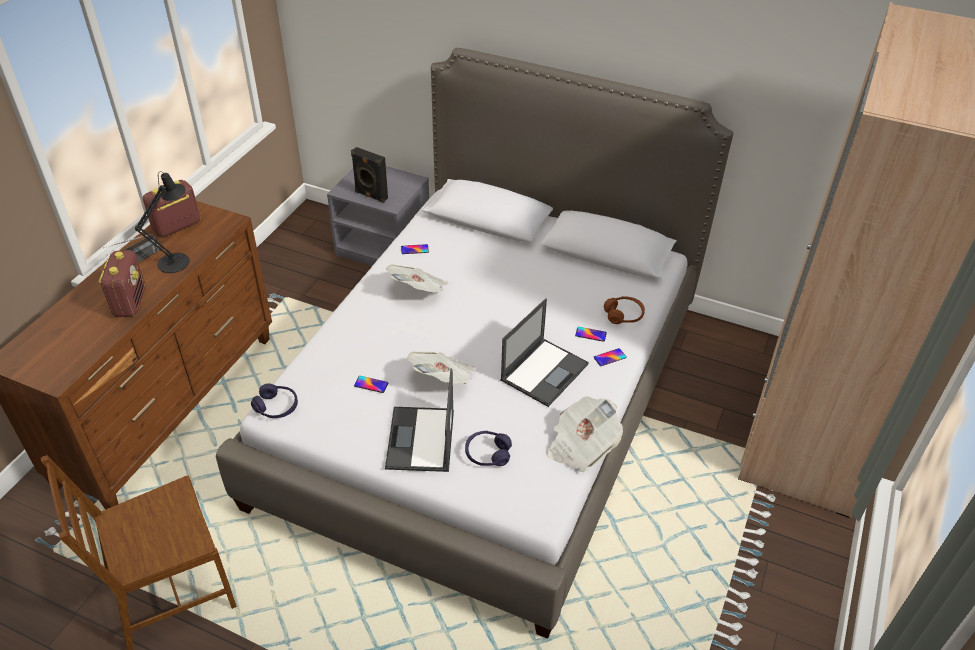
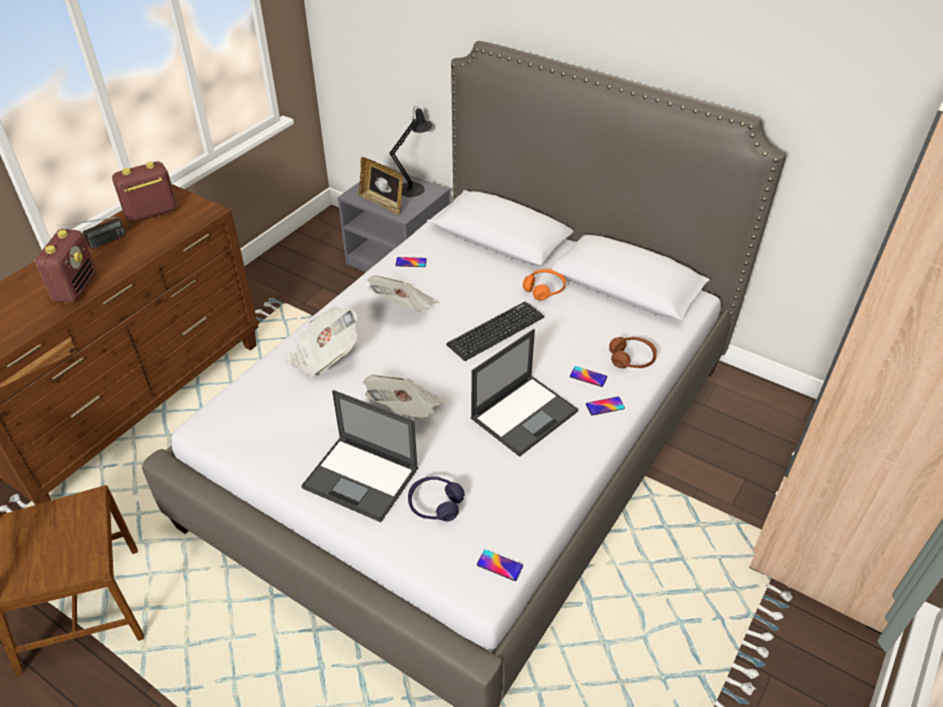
camera: 10 degrees right, 0 degrees up
(177, 260) = (140, 248): black table lamp -> black table lamp (414, 188)
(276, 407) = (213, 420): purple headphones -> none
(370, 196) = (382, 203): black speaker -> picture frame
(371, 384) = (322, 407): phone -> phone (499, 565)
(421, 440) = (362, 478): laptop -> laptop turned 75 degrees counterclockwise
(504, 303) = (496, 331): none -> keyboard
(537, 262) = (544, 289): none -> orange headphones
(581, 446) = (548, 509): newspaper -> newspaper (324, 356)

